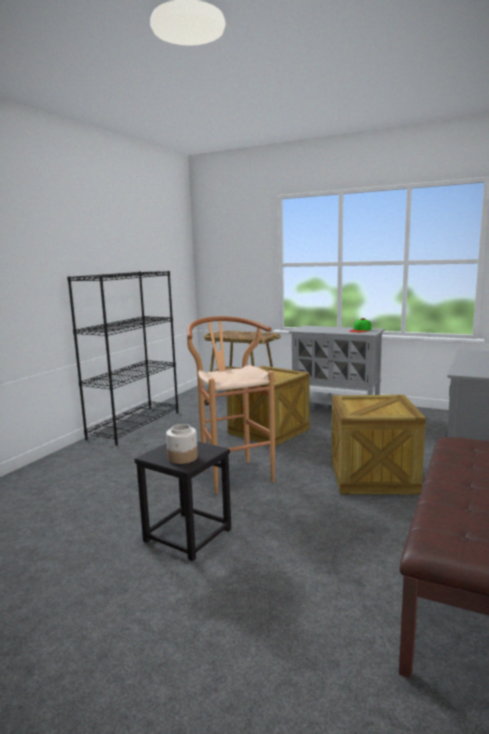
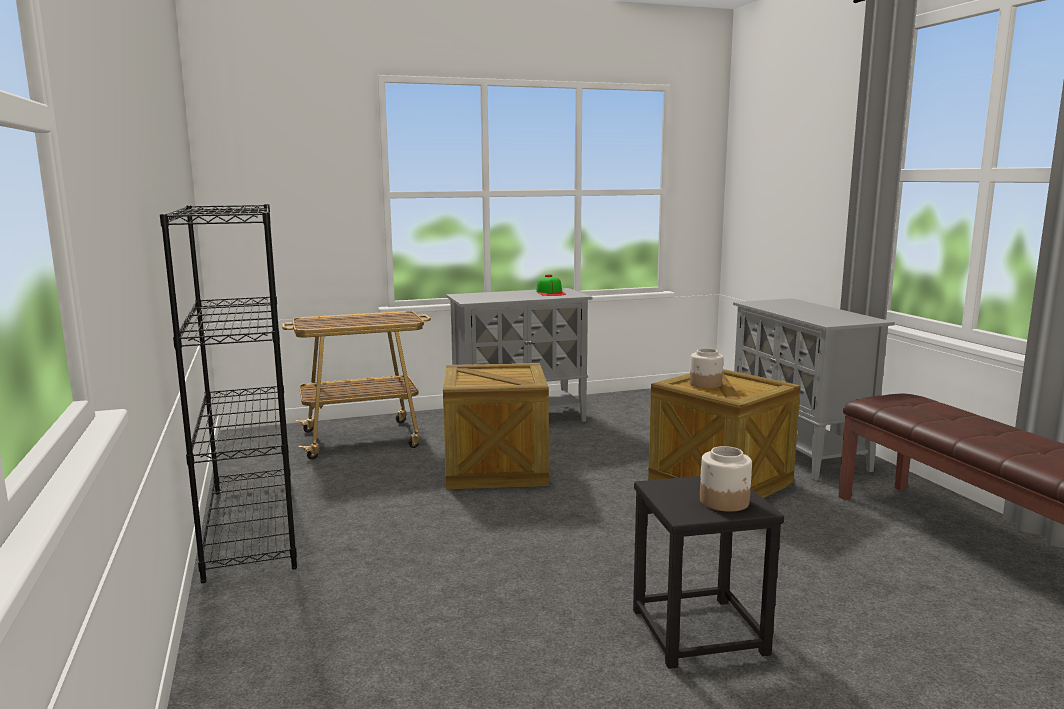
camera: 45 degrees left, 0 degrees up
(233, 473) = (574, 536): brown stool -> none
(363, 403) = (705, 384): none -> jar

